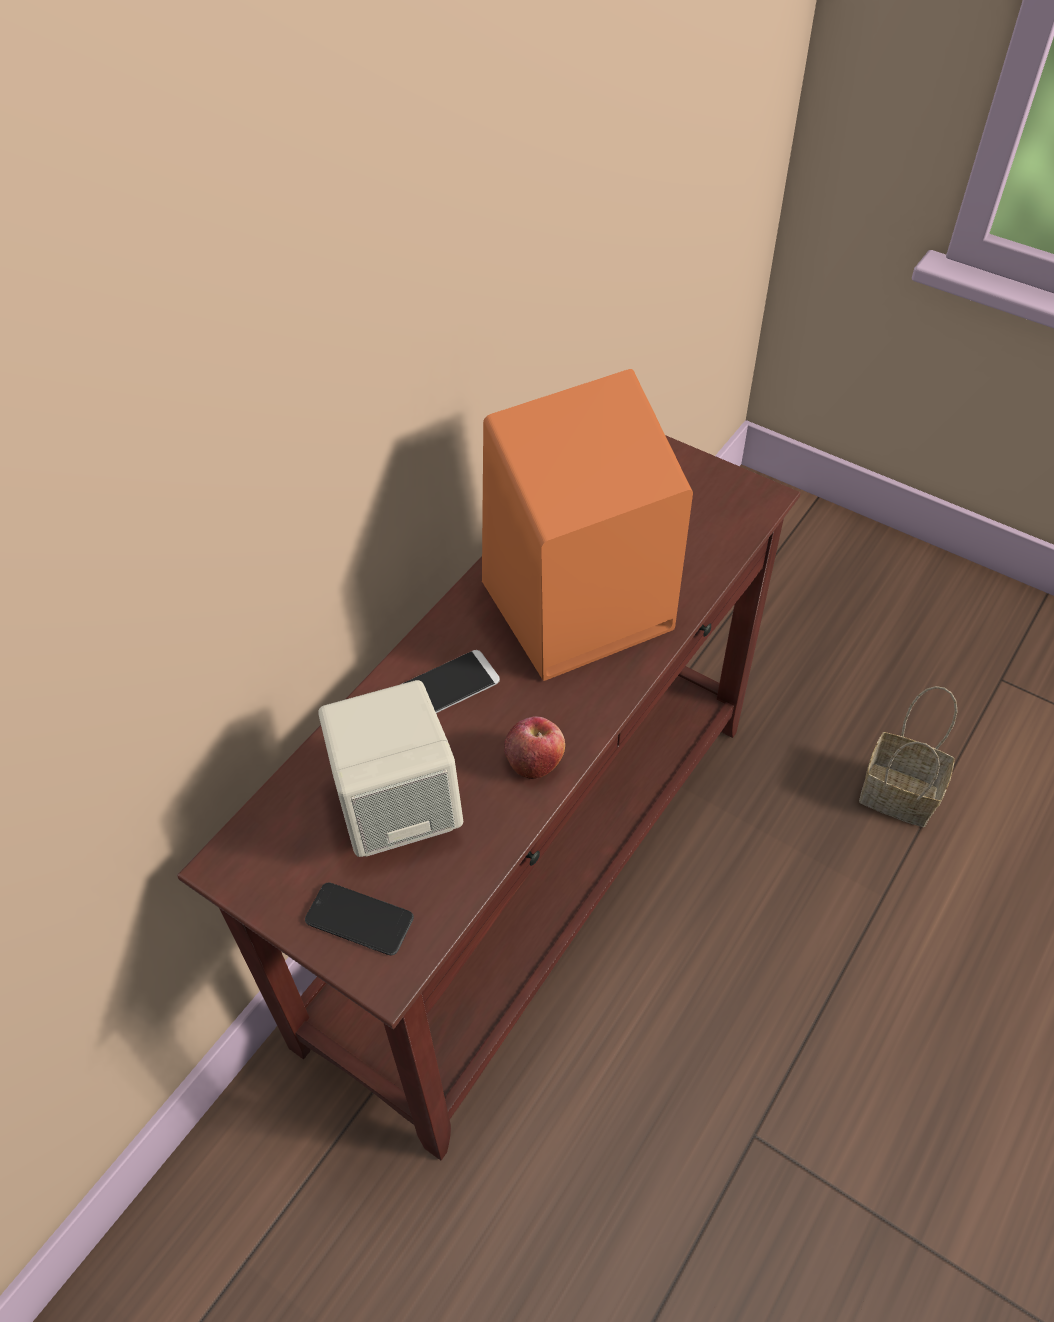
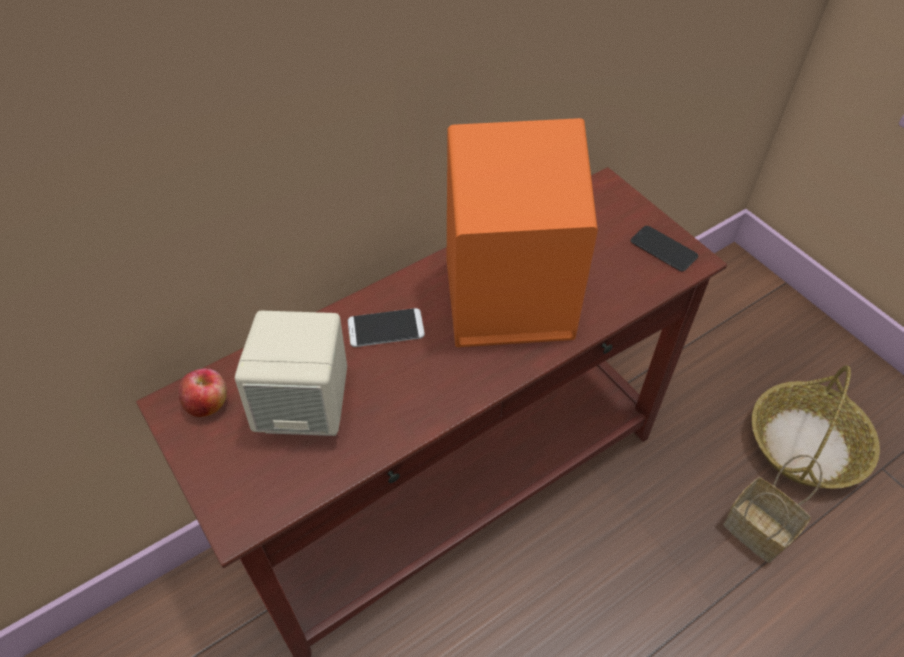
camera: 20 degrees right, 0 degrees up
(359, 919) = (238, 477): phone -> phone (663, 249)
(535, 761) = (420, 405): apple -> apple (208, 403)
(911, 679) = (805, 444): none -> basket

